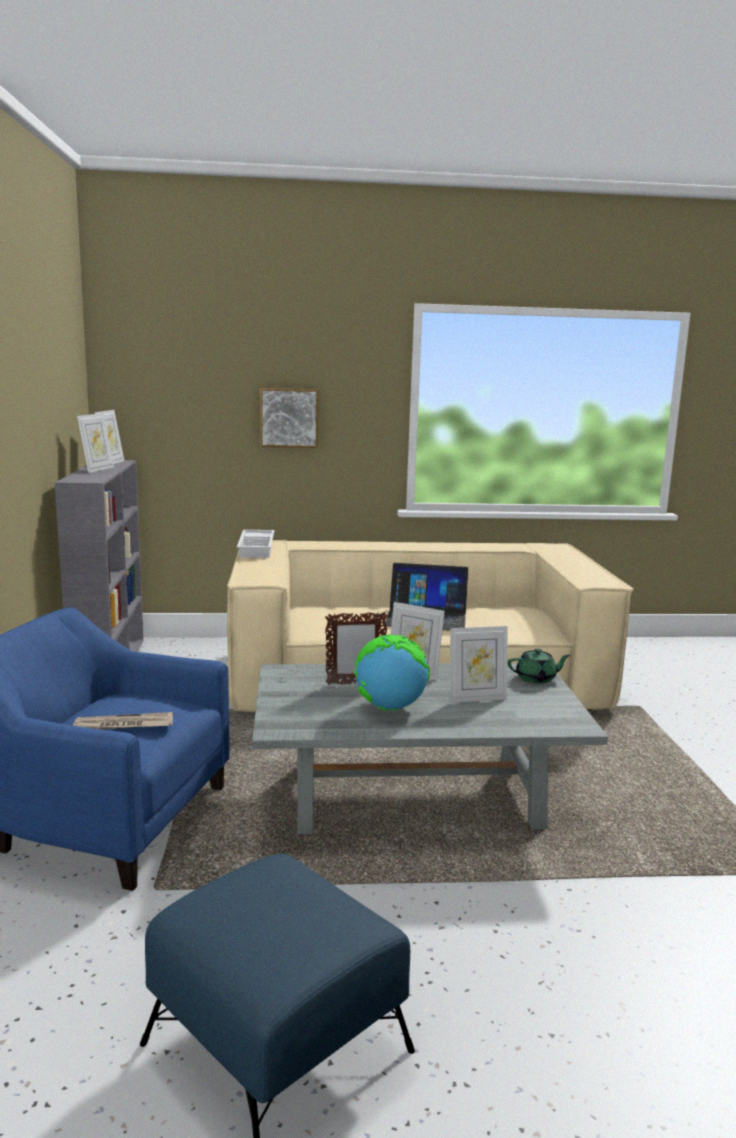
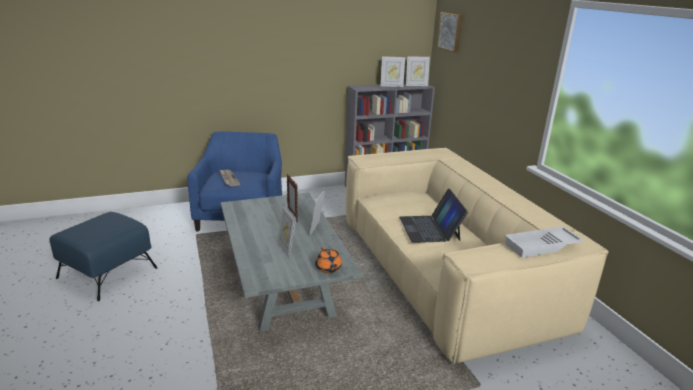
camera: 75 degrees right, 10 degrees up
(257, 548) = (428, 152): white tray -> white tray (542, 246)
(289, 417) = (494, 78): picture -> picture (451, 31)
(389, 707) = (264, 226): globe -> none
(536, 678) = (328, 268): green teapot -> orange teapot

